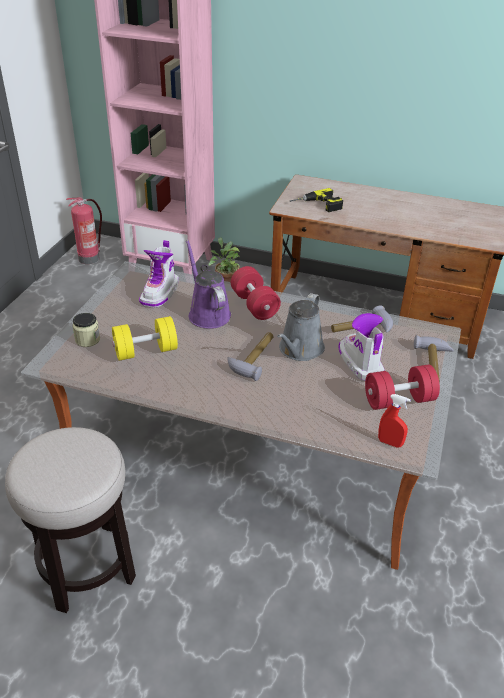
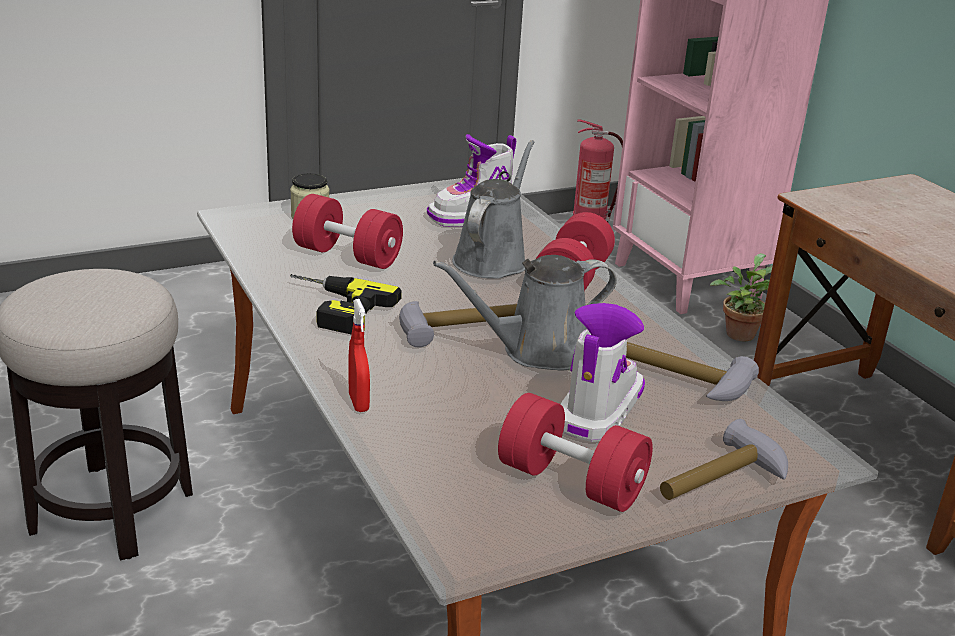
camera: 45 degrees right, 10 degrees down
(146, 351) = (348, 256): yellow dumbbell -> red dumbbell
(207, 313) = (492, 259): purple watering can -> grey watering can
(317, 206) = (876, 215): power drill -> power drill (331, 309)
(390, 443) = (454, 514): red spray bottle -> red spray bottle (358, 403)

